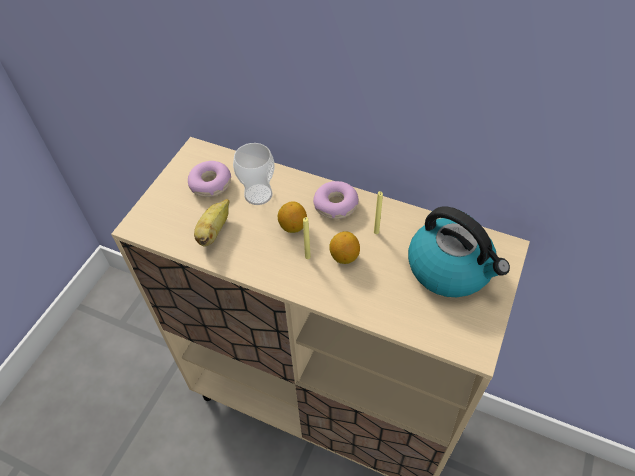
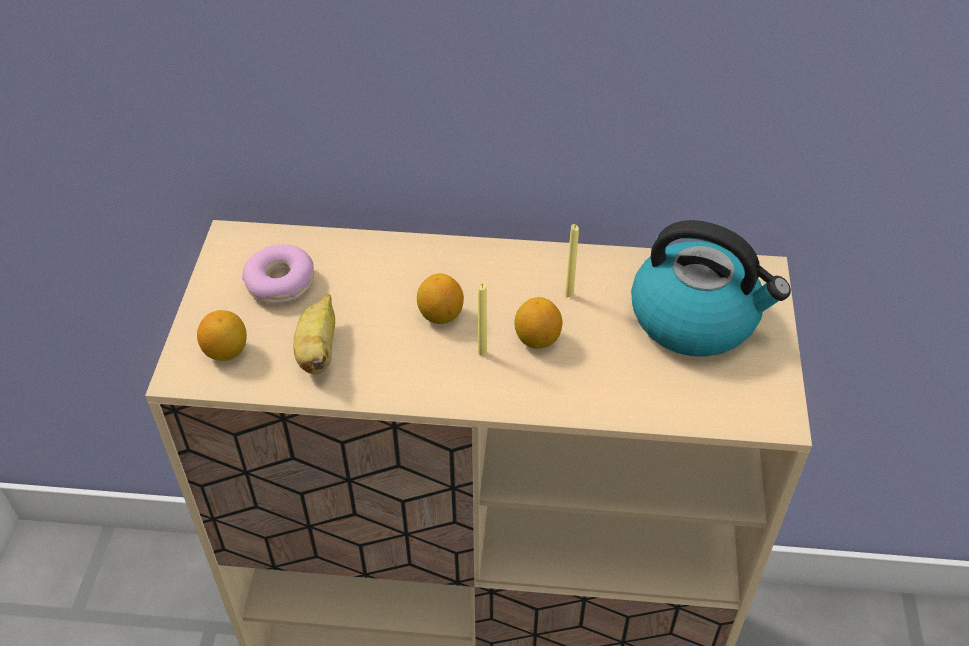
camera: 20 degrees left, 5 degrees down
(164, 218) = (226, 351): none -> lemon
(258, 194) = (365, 281): cup -> none
(336, 205) = (492, 270): donut -> none

